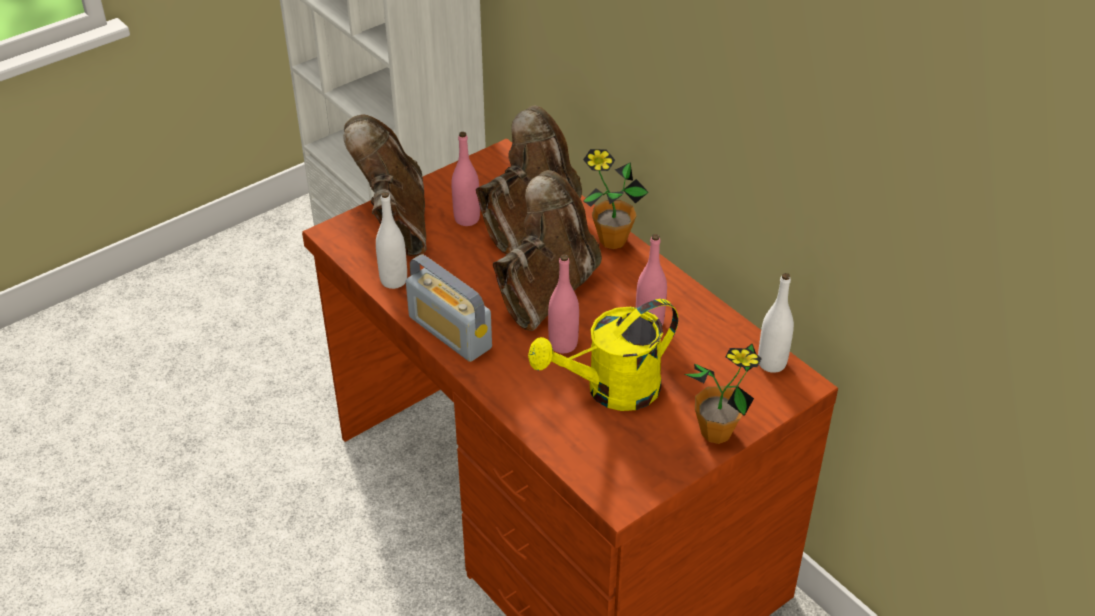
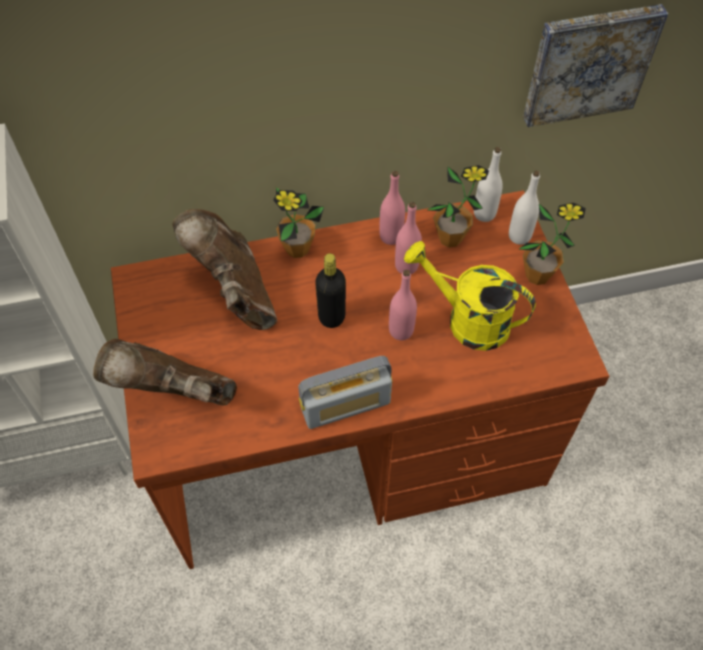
camera: 65 degrees left, 15 degrees up
(394, 280) = (254, 425): white bottle -> white bottle (519, 236)
(467, 219) = (204, 338): pink bottle -> pink bottle (391, 236)
(546, 290) = (331, 316): brown boot -> black bottle
(611, 391) = (467, 320): yellow watering can -> yellow watering can turned 120 degrees clockwise
(714, 346) = (450, 238): none -> potted plant
(922, 262) = (588, 63): none -> picture

